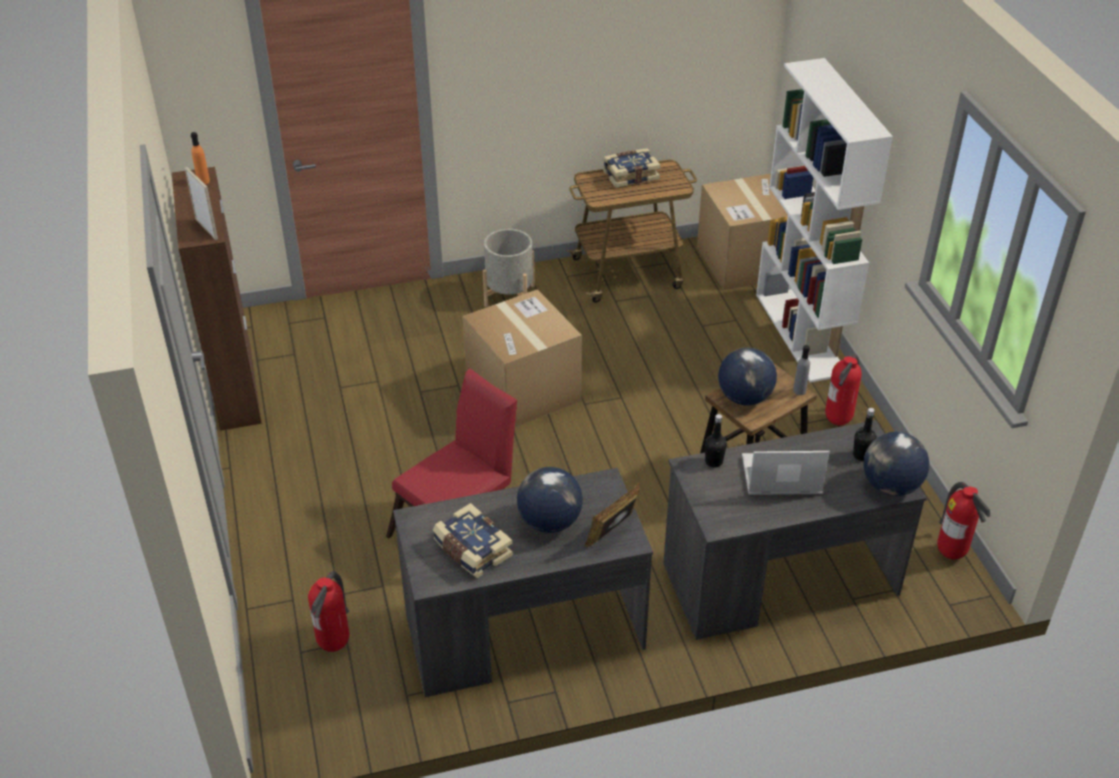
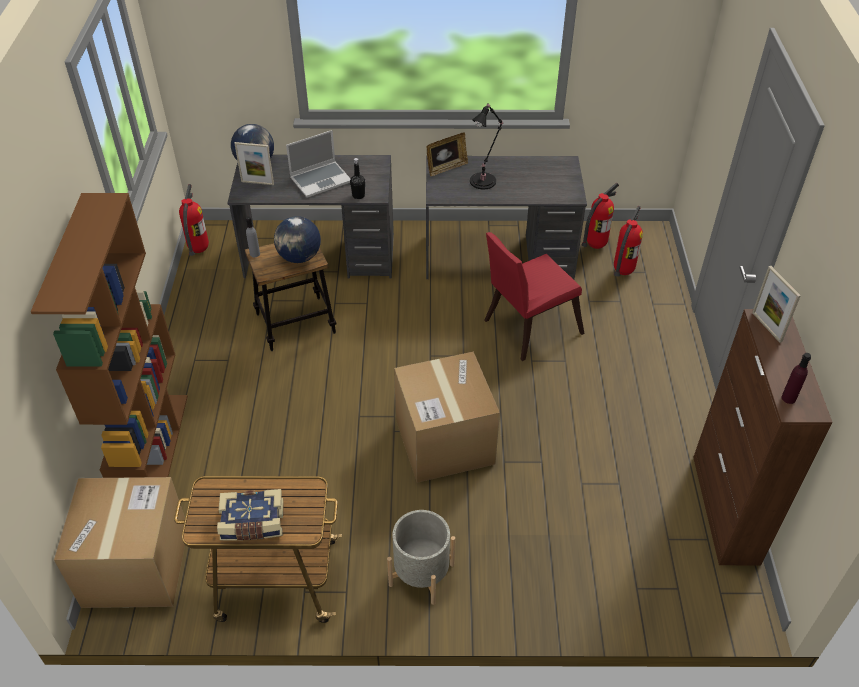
camera: 165 degrees left, 5 degrees up
(203, 181) = (788, 398): orange bottle -> purple bottle
(471, 550) = (538, 173): book -> none
(549, 522) = (484, 180): globe -> black table lamp
(780, 477) = (321, 180): laptop -> laptop turned 45 degrees counterclockwise
(801, 334) = (153, 450): white bookcase -> brown bookcase
(838, 422) = (194, 355): fire extinguisher -> fire extinguisher (595, 245)
(861, 455) = (257, 183): black bottle -> picture frame

